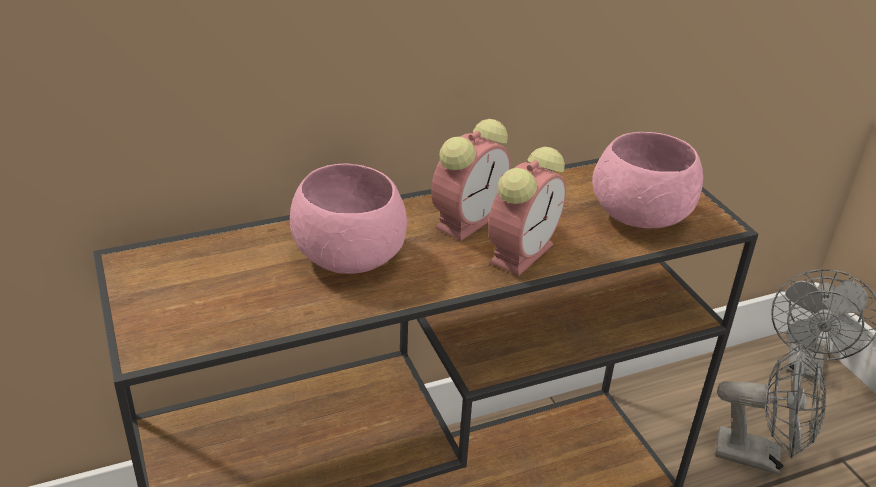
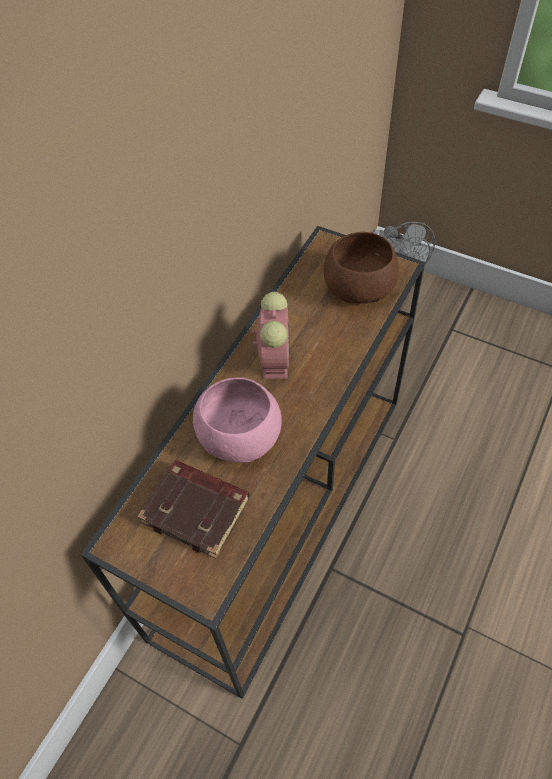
camera: 35 degrees left, 20 degrees up
(232, 284) = (197, 510): none -> brown book
(522, 251) = (327, 362): alarm clock -> none
(640, 214) = (358, 288): pink bowl -> brown bowl
(759, 456) = (415, 355): grey fan -> none

